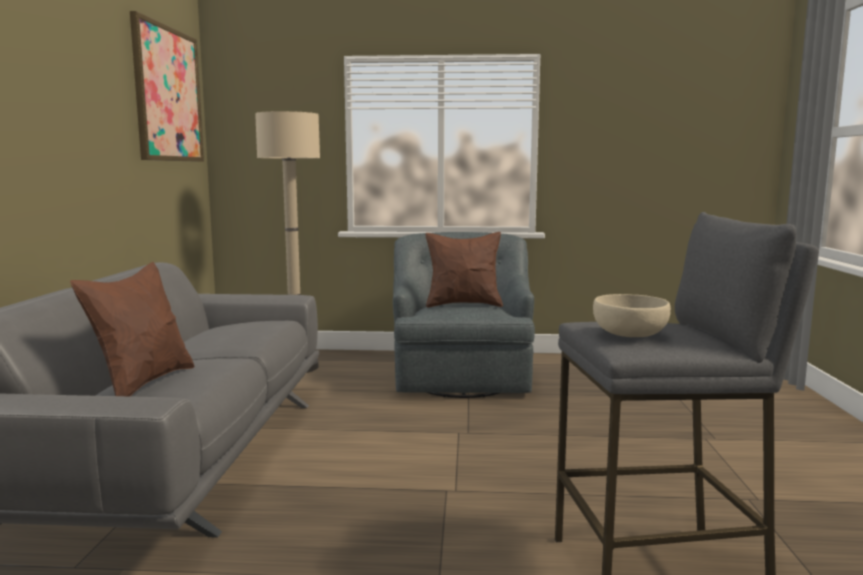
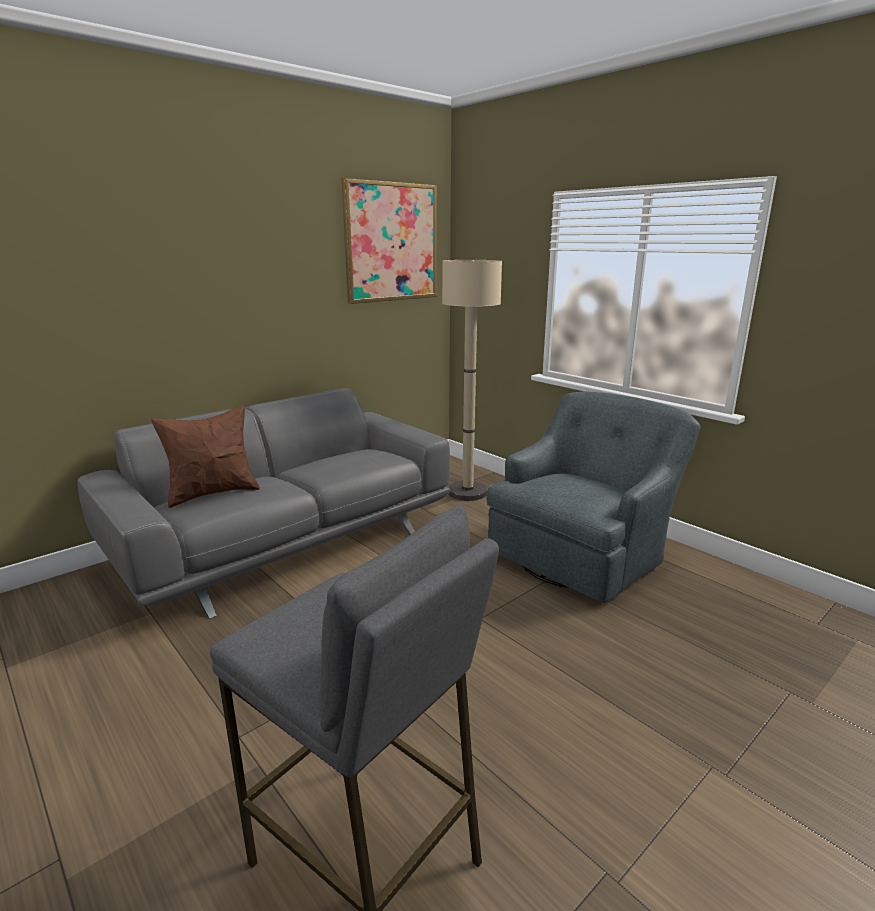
camera: 45 degrees right, 10 degrees up
(463, 304) = (578, 484): brown pillow -> none
(628, 333) = (305, 619): beige bowl -> none

